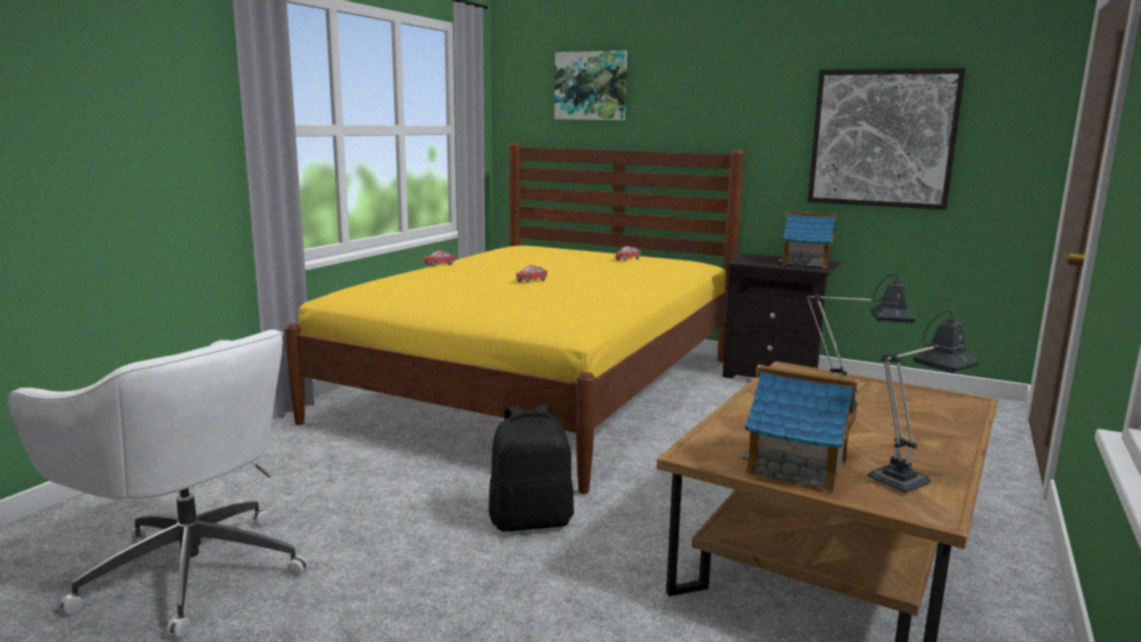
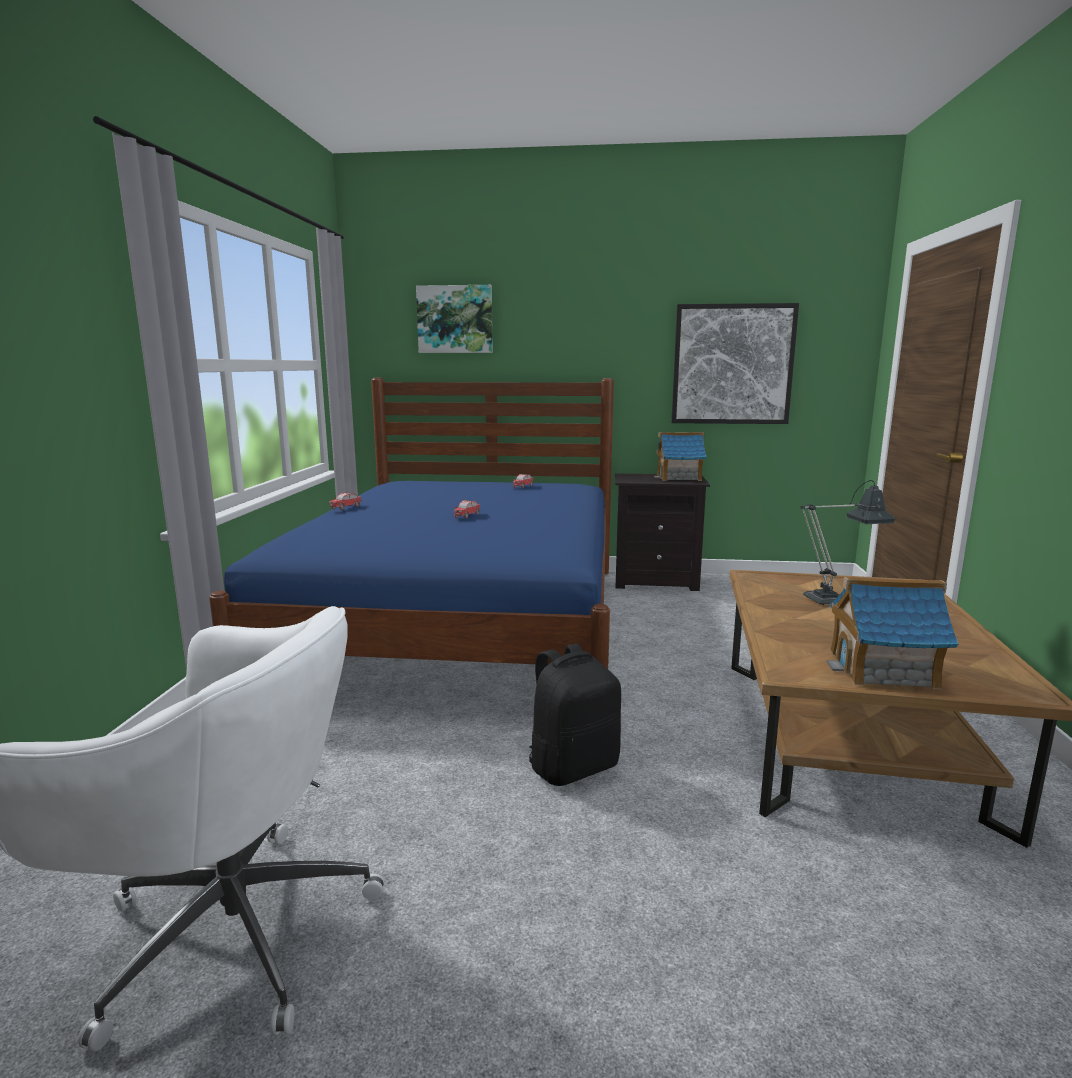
camera: 20 degrees left, 0 degrees up
(539, 388) = (462, 623): yellow bed -> blue bed
(906, 478) = (970, 664): table lamp -> none

